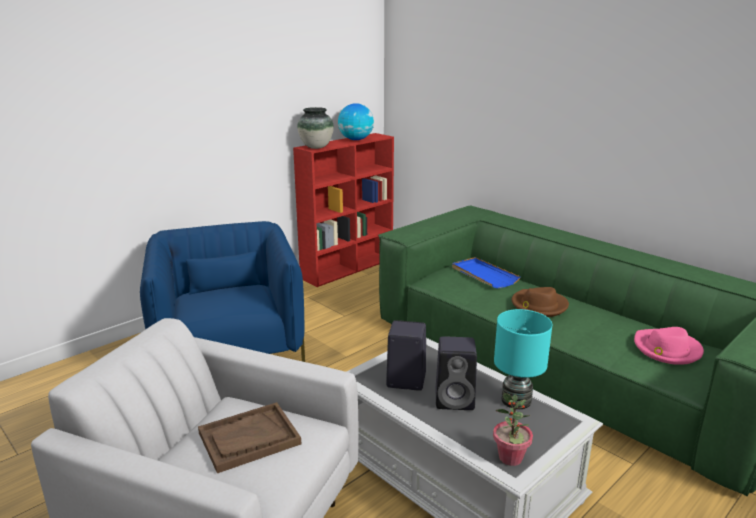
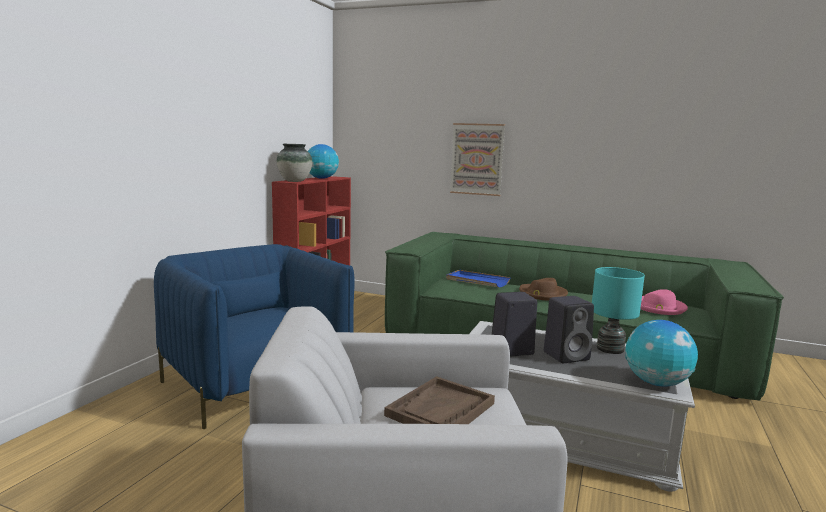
camera: 25 degrees left, 10 degrees down
(510, 458) = (656, 383): potted plant -> globe
(520, 127) = (477, 159): none -> picture

